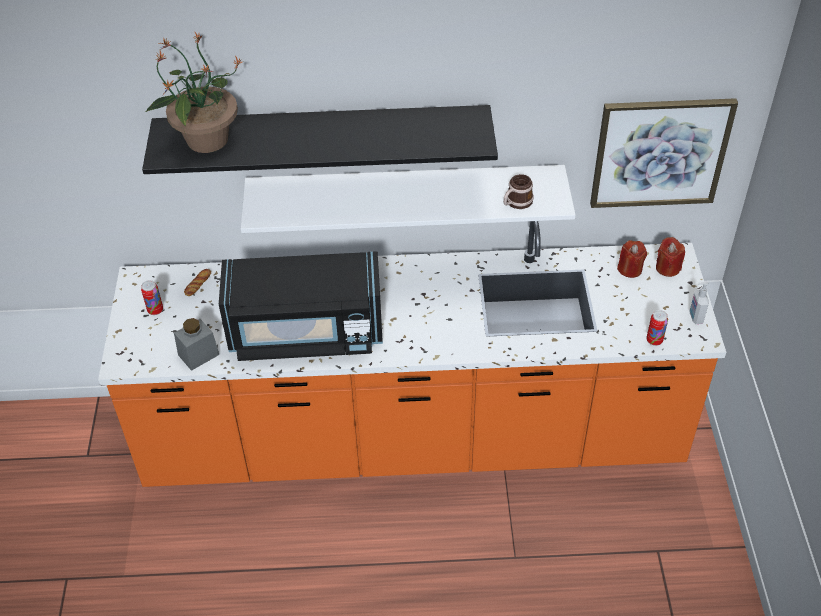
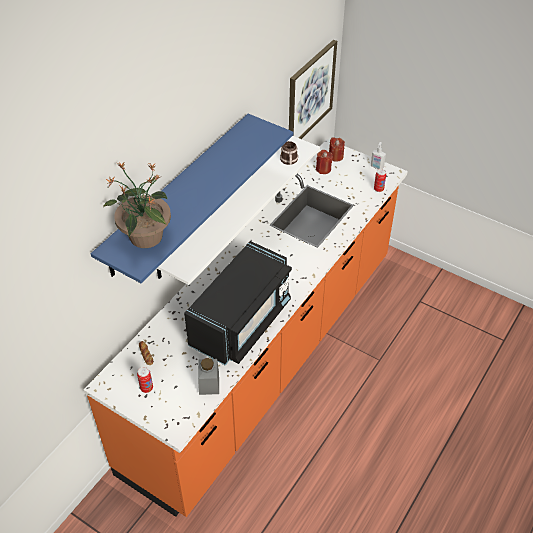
camera: 55 degrees left, 0 degrees up
(323, 136) = (178, 194): black shelf -> blue shelf

